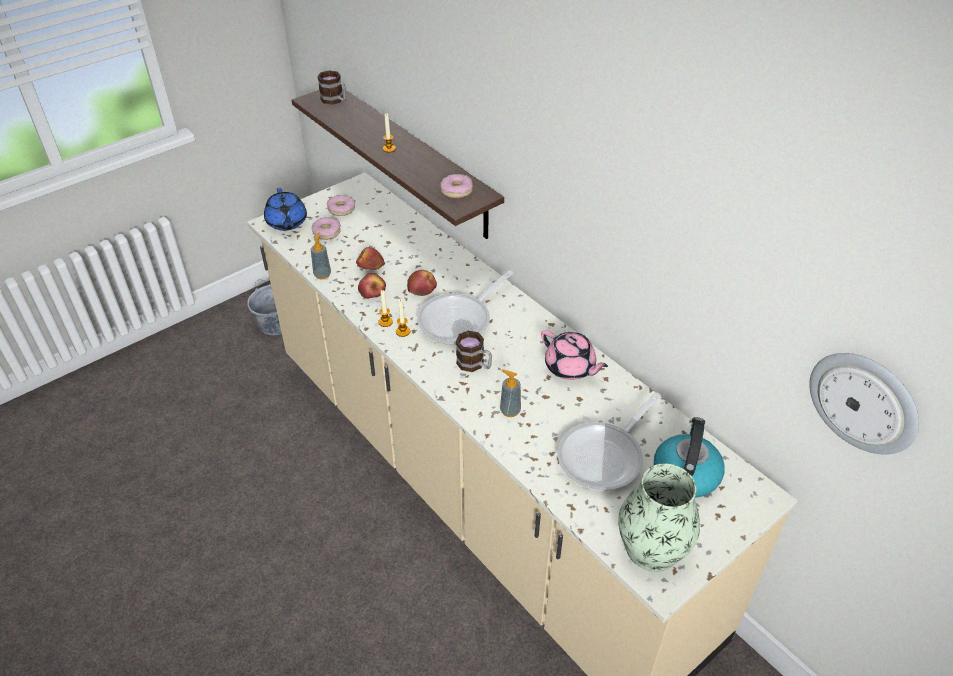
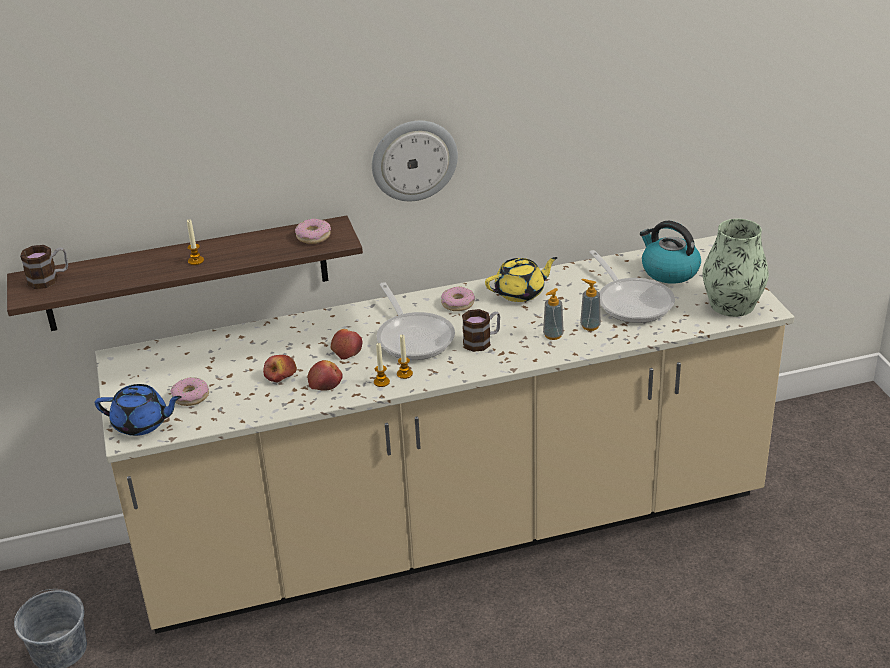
camera: 65 degrees left, 10 degrees down
(322, 274) = (267, 411): soap dispenser -> soap dispenser (590, 326)
(341, 209) = (155, 379): donut -> donut (457, 304)
(570, 367) = (521, 293): pink teapot -> yellow teapot
(864, 401) = (731, 120): wall clock -> wall clock (414, 160)

